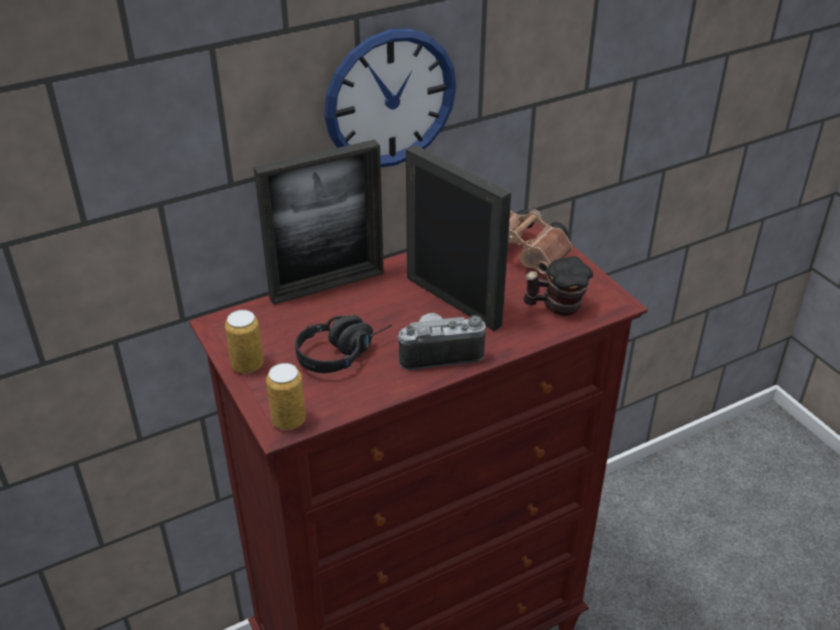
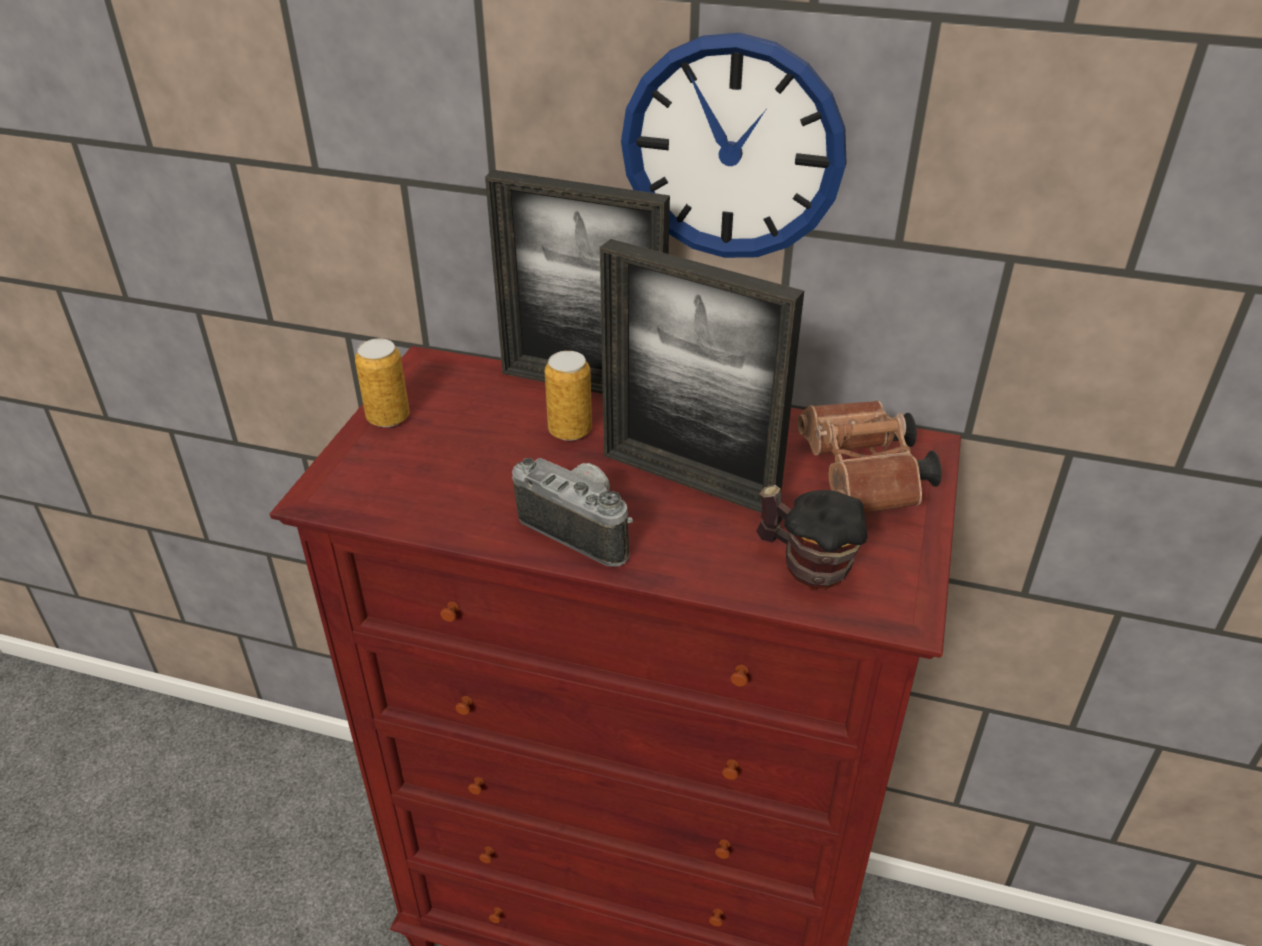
camera: 45 degrees right, 0 degrees up
(288, 420) = (335, 495): can -> can (570, 431)
(343, 352) = (490, 461): black headphones -> none
(453, 301) = (689, 480): picture frame -> picture frame turned 120 degrees clockwise

